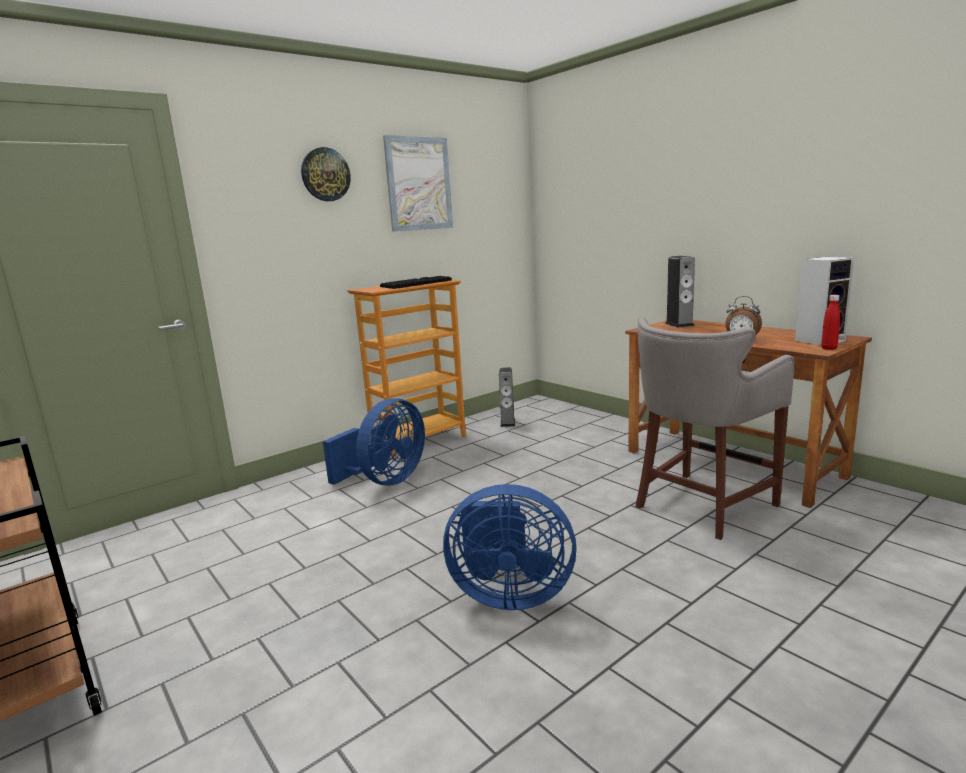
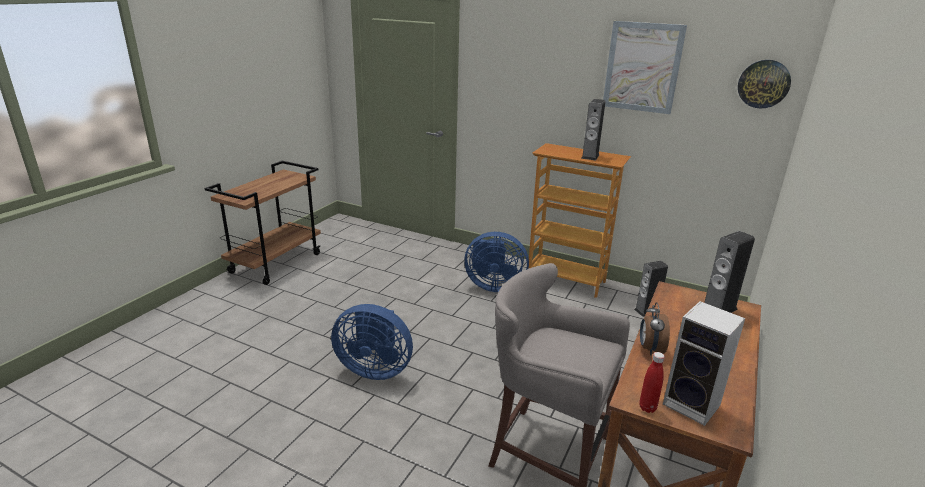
camera: 65 degrees right, 10 degrees up
(325, 174) = (553, 51): wall clock -> wall clock (763, 84)
(416, 284) = (590, 156): keyboard -> speaker
(508, 594) = (374, 368): blue fan -> blue fan turned 60 degrees counterclockwise

